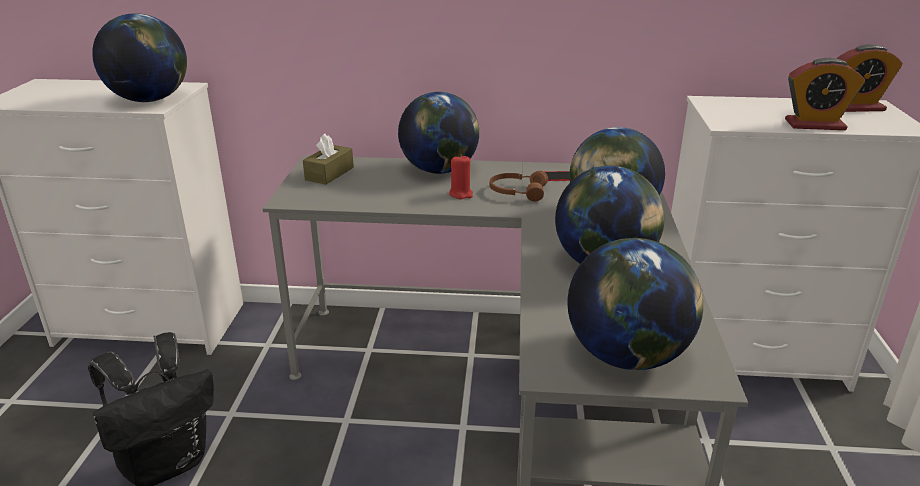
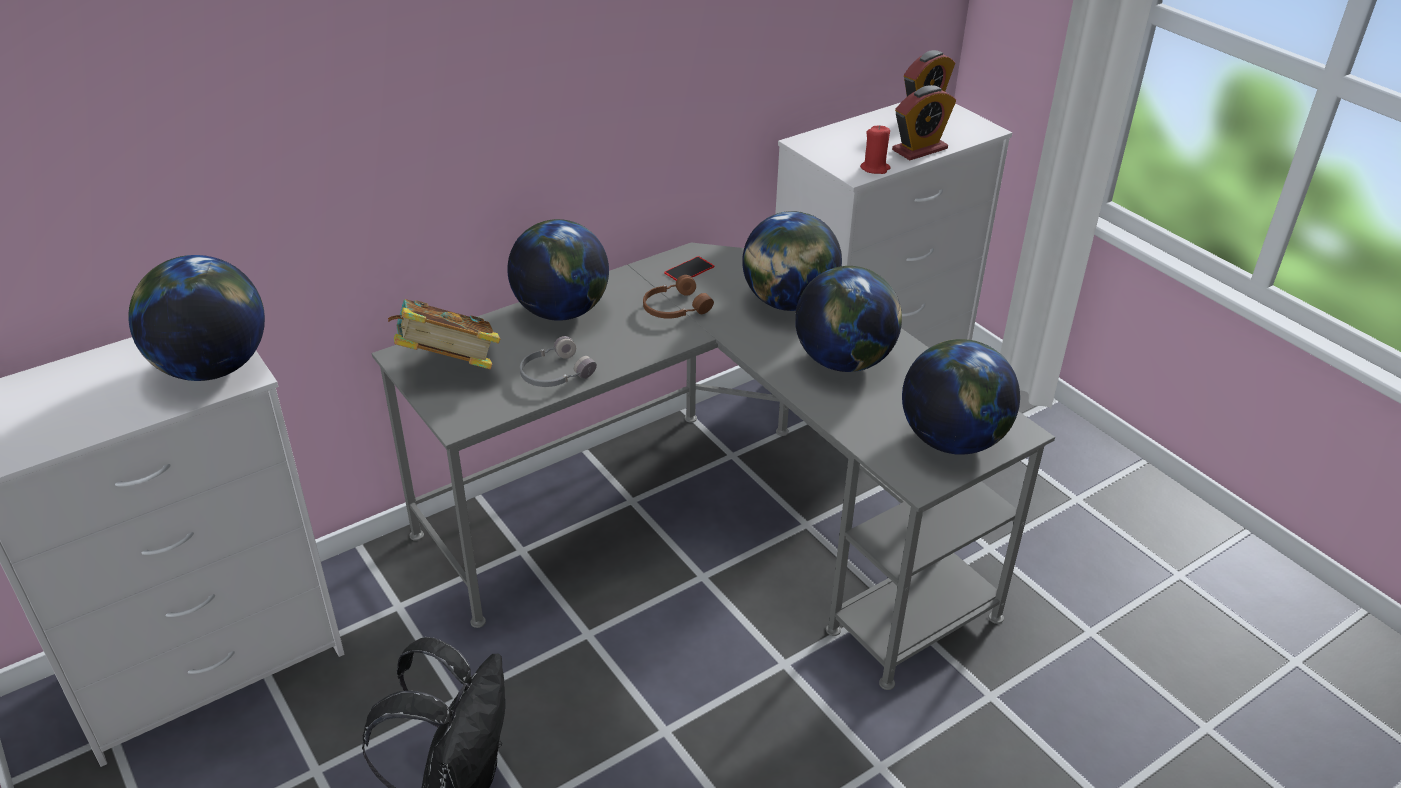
camera: 40 degrees left, 10 degrees up
(329, 174) = (448, 366): brown tissue box -> book
(382, 197) = (554, 373): none -> grey headphones
(461, 194) = (626, 334): red candle -> red candle (875, 168)

